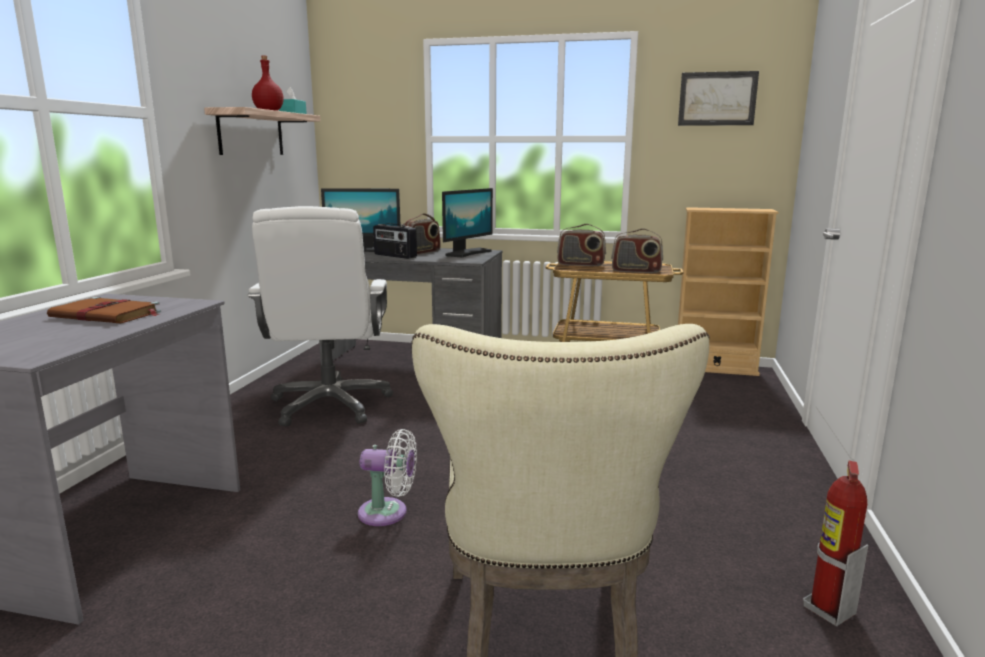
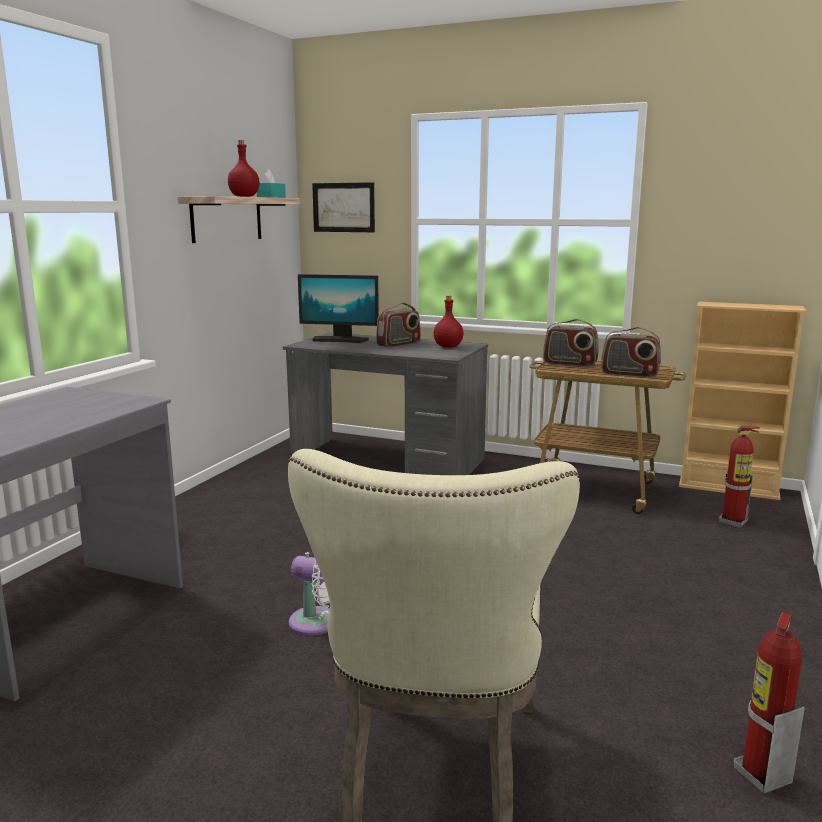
camera: 10 degrees right, 0 degrees up
(107, 315) = (60, 411): brown book -> none
(330, 405) = (290, 504): white office chair -> none
(394, 256) = (369, 348): radio -> none
(467, 253) = (448, 347): monitor -> red bottle
(717, 99) = (738, 178): picture -> picture (343, 207)
(728, 395) = (733, 522): none -> fire extinguisher

